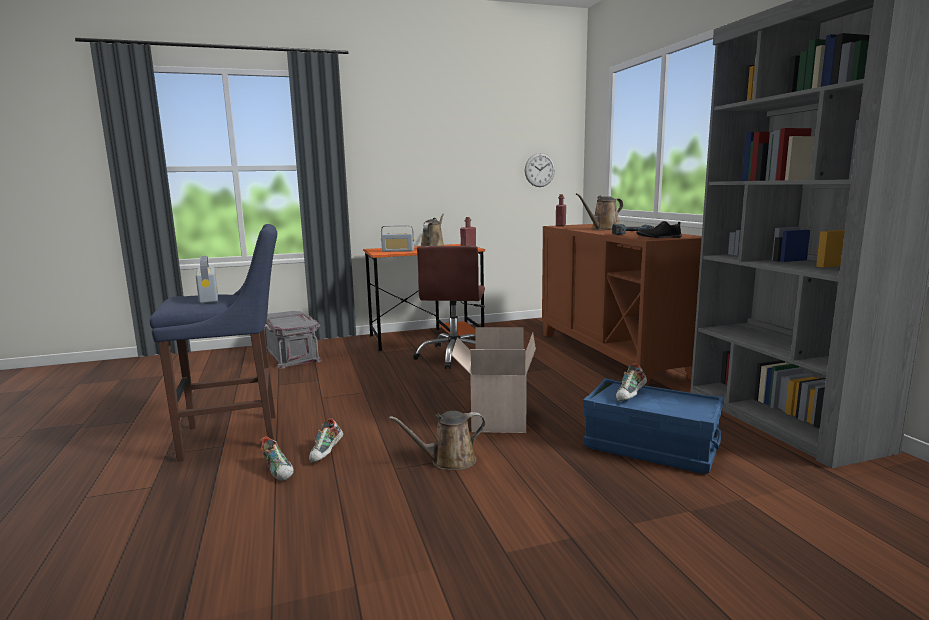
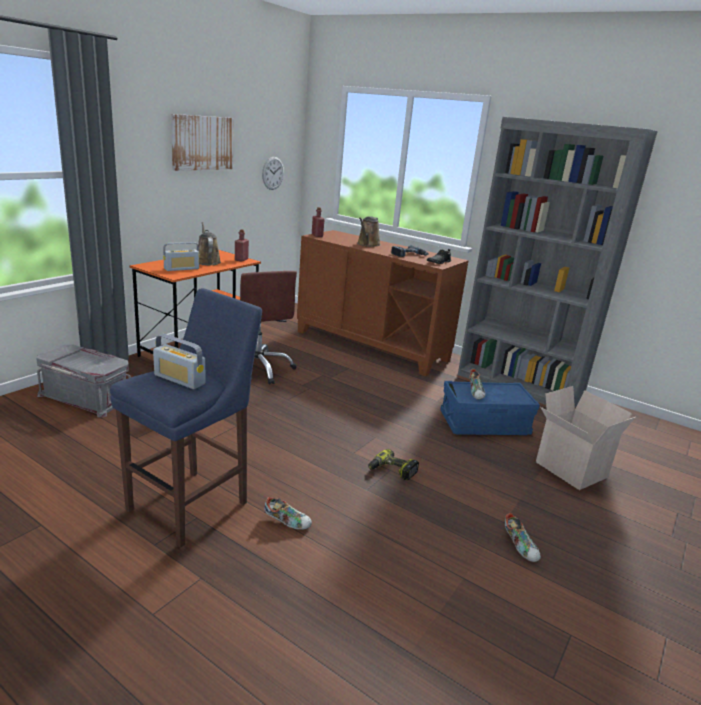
camera: 40 degrees left, 10 degrees up
(327, 453) = (299, 494): shoe -> shoe (520, 547)
(448, 140) = (202, 143): none -> picture
(448, 461) = (392, 471): brown watering can -> power drill
(496, 419) = (373, 426): cardboard box -> cardboard box (569, 469)

